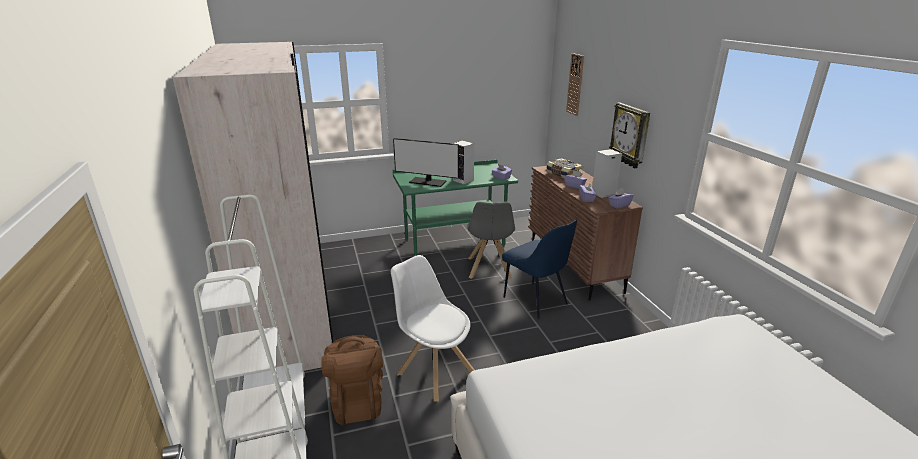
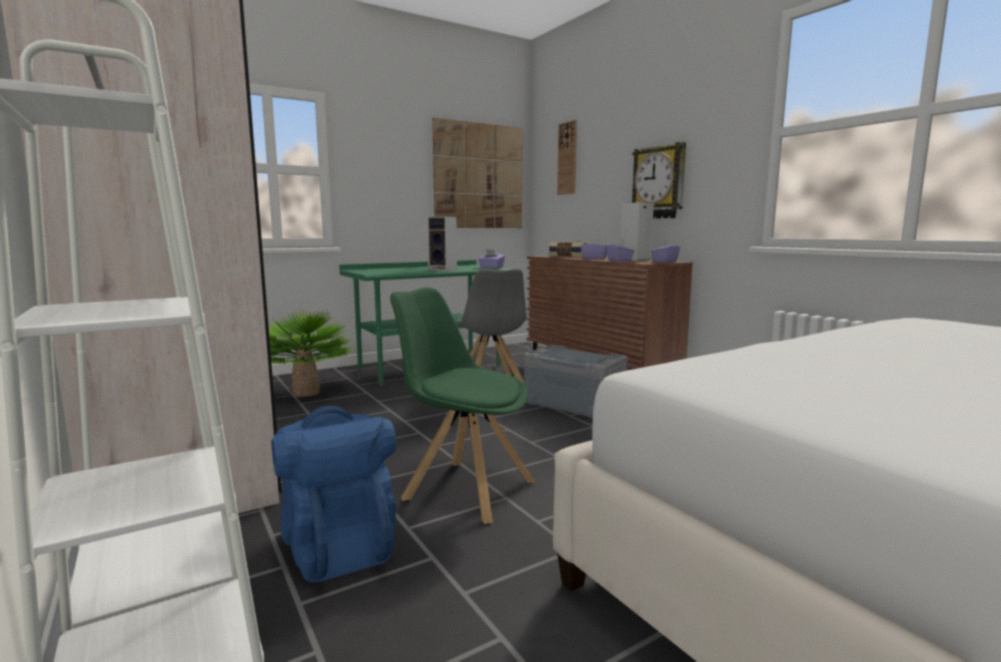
camera: 15 degrees left, 15 degrees down
(357, 402) = (338, 545): brown backpack -> blue backpack
(367, 262) = (306, 392): none -> potted plant
(428, 182) = (394, 271): monitor -> none
(433, 371) = (464, 489): white chair -> green chair
(505, 91) = (479, 176): none -> picture
(536, 300) = (573, 405): blue chair -> grey storage box

